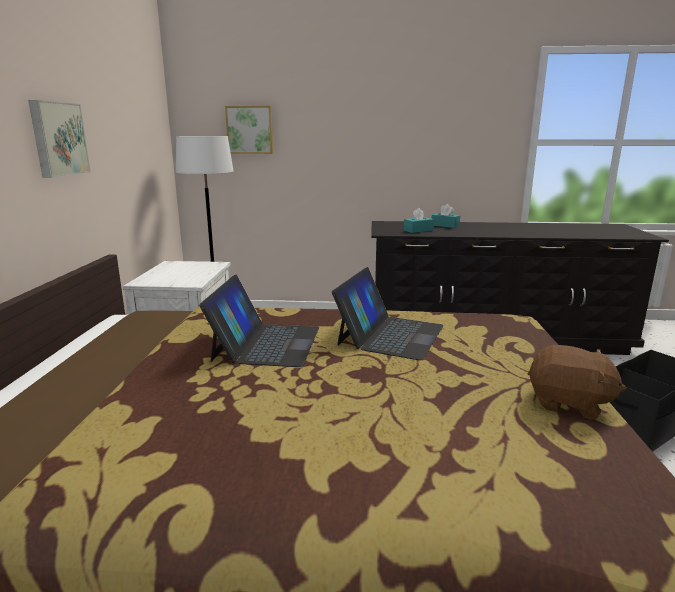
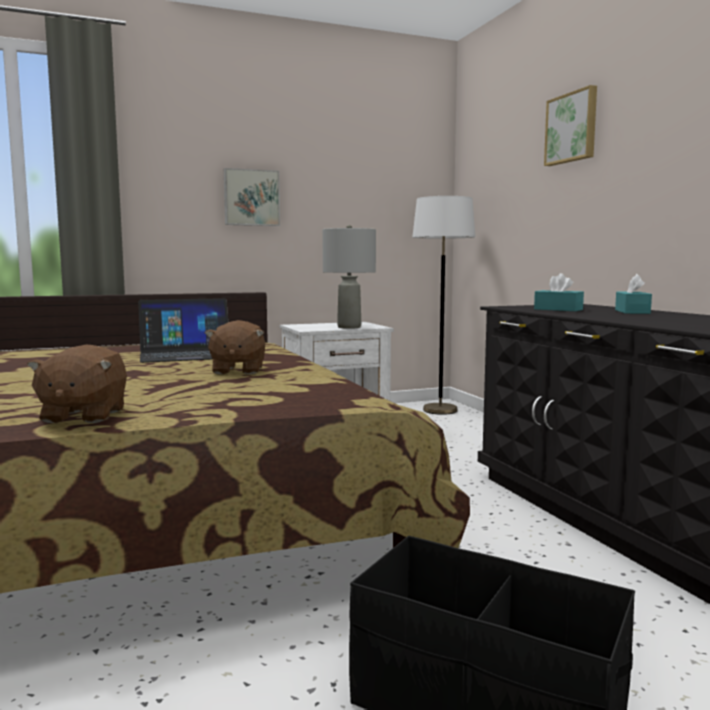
camera: 65 degrees right, 10 degrees down
(200, 270) = (349, 327): none -> grey table lamp
(250, 130) = (502, 188): picture -> picture (572, 128)
(390, 335) = (237, 370): laptop -> brown plush toy

